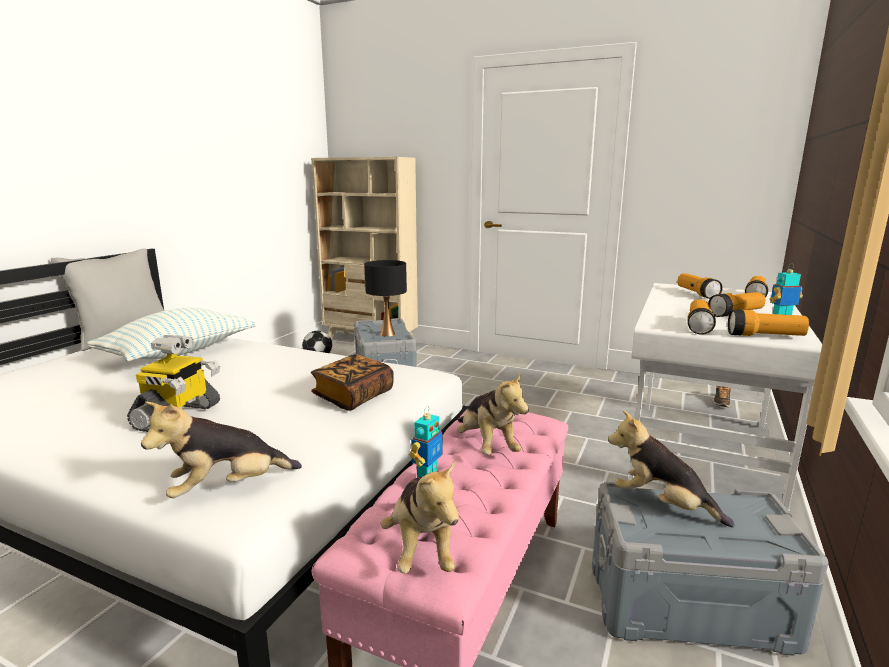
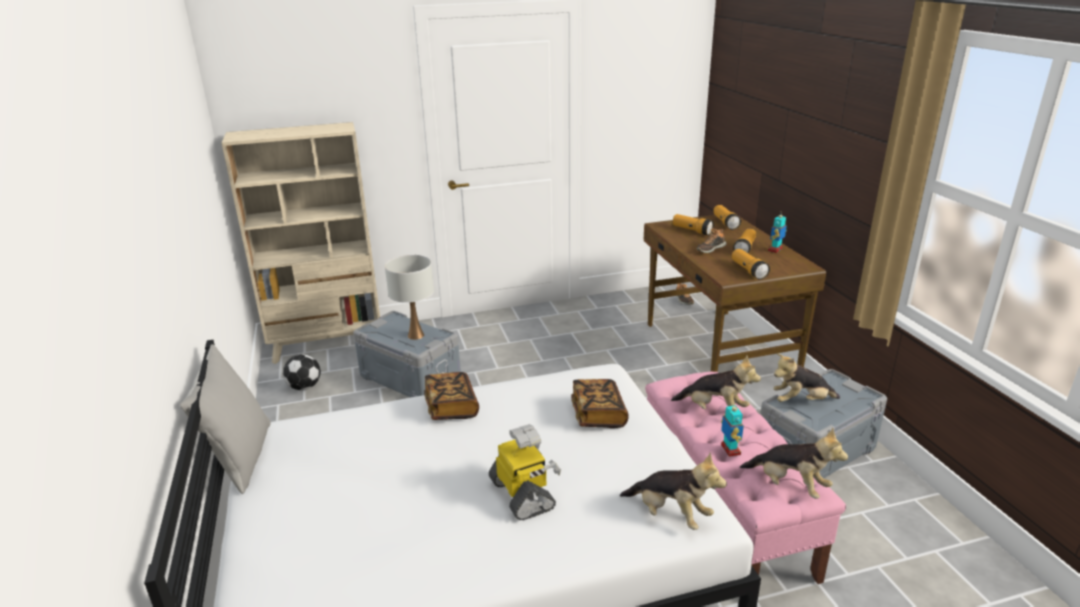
camera: 40 degrees left, 10 degrees up
(179, 353) = (363, 446): pillow -> none
(227, 488) = (670, 514): plush toy -> plush toy turned 75 degrees counterclockwise
(272, 355) = (451, 407): none -> book
(387, 334) = (415, 335): black table lamp -> white table lamp
(688, 306) = (710, 248): none -> shoe
(700, 453) = (718, 350): white desk -> brown desk
(764, 336) = (789, 268): flashlight -> none

